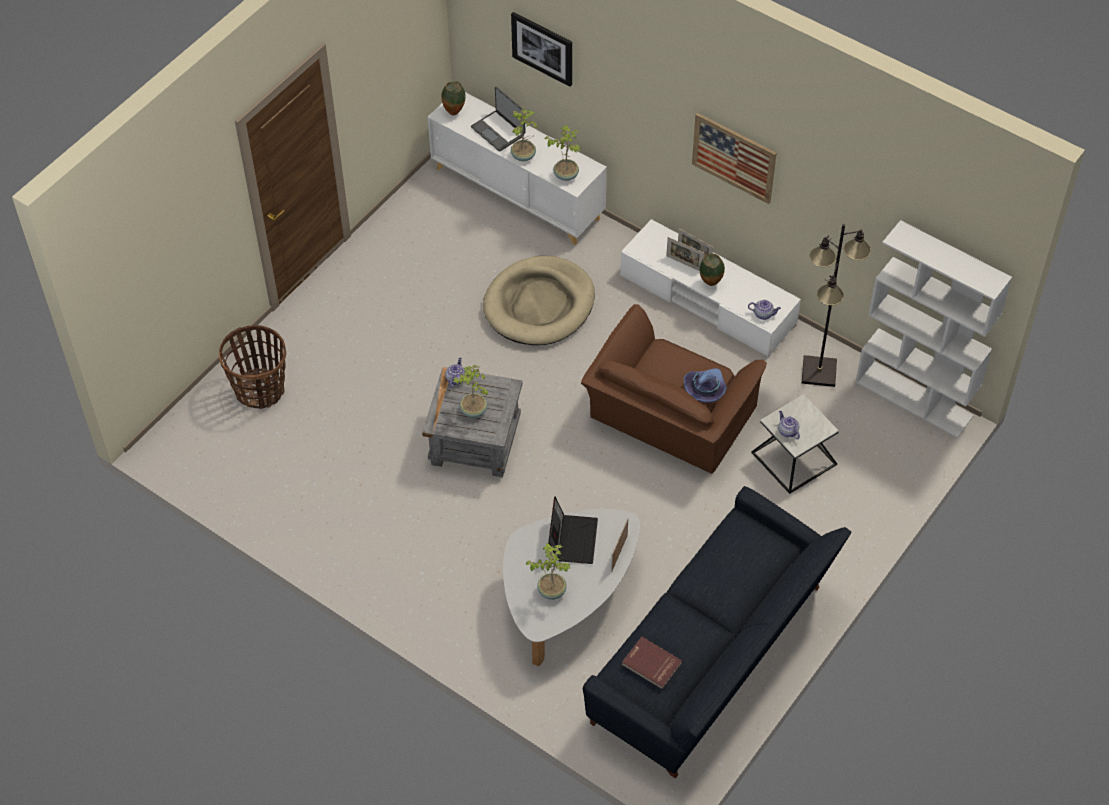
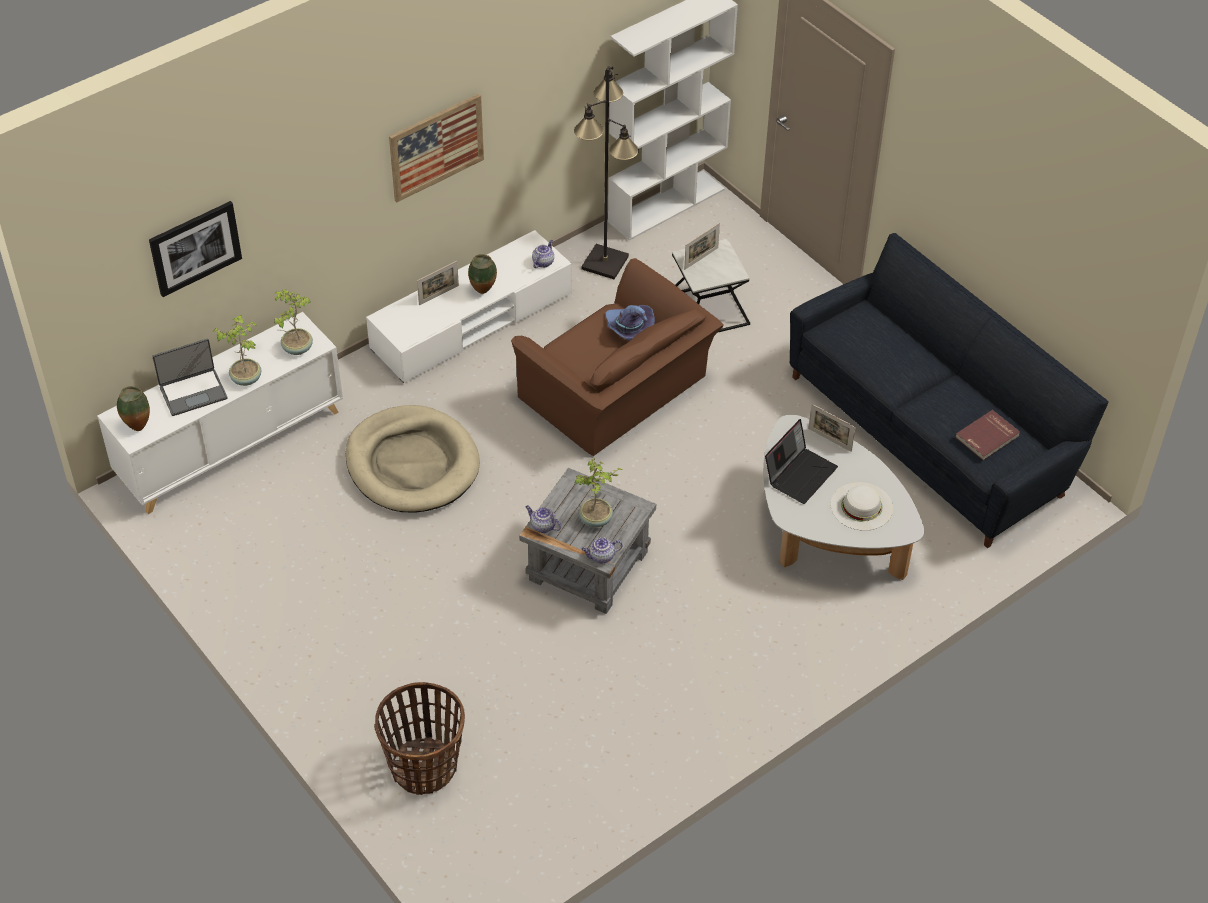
camera: 75 degrees left, 5 degrees down
(551, 590) = (861, 506): potted plant -> white hat
(572, 539) = (800, 474): laptop -> laptop turned 105 degrees clockwise
(684, 264) = (445, 305): picture frame -> picture frame (701, 258)
(787, 431) = (715, 275): teapot -> teapot (601, 557)

